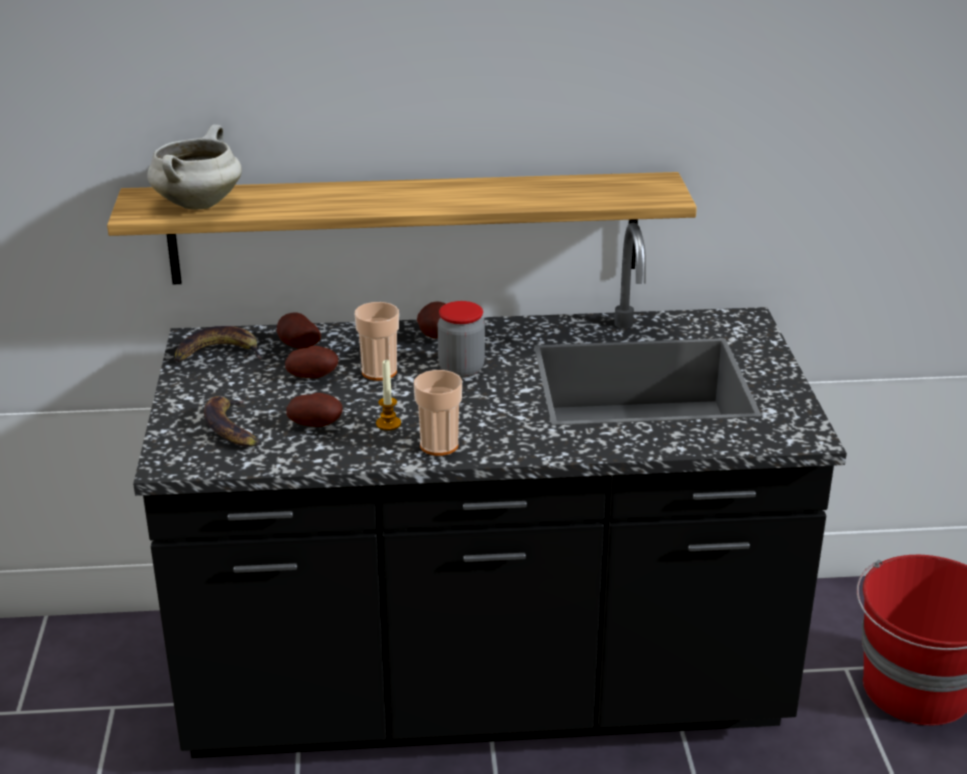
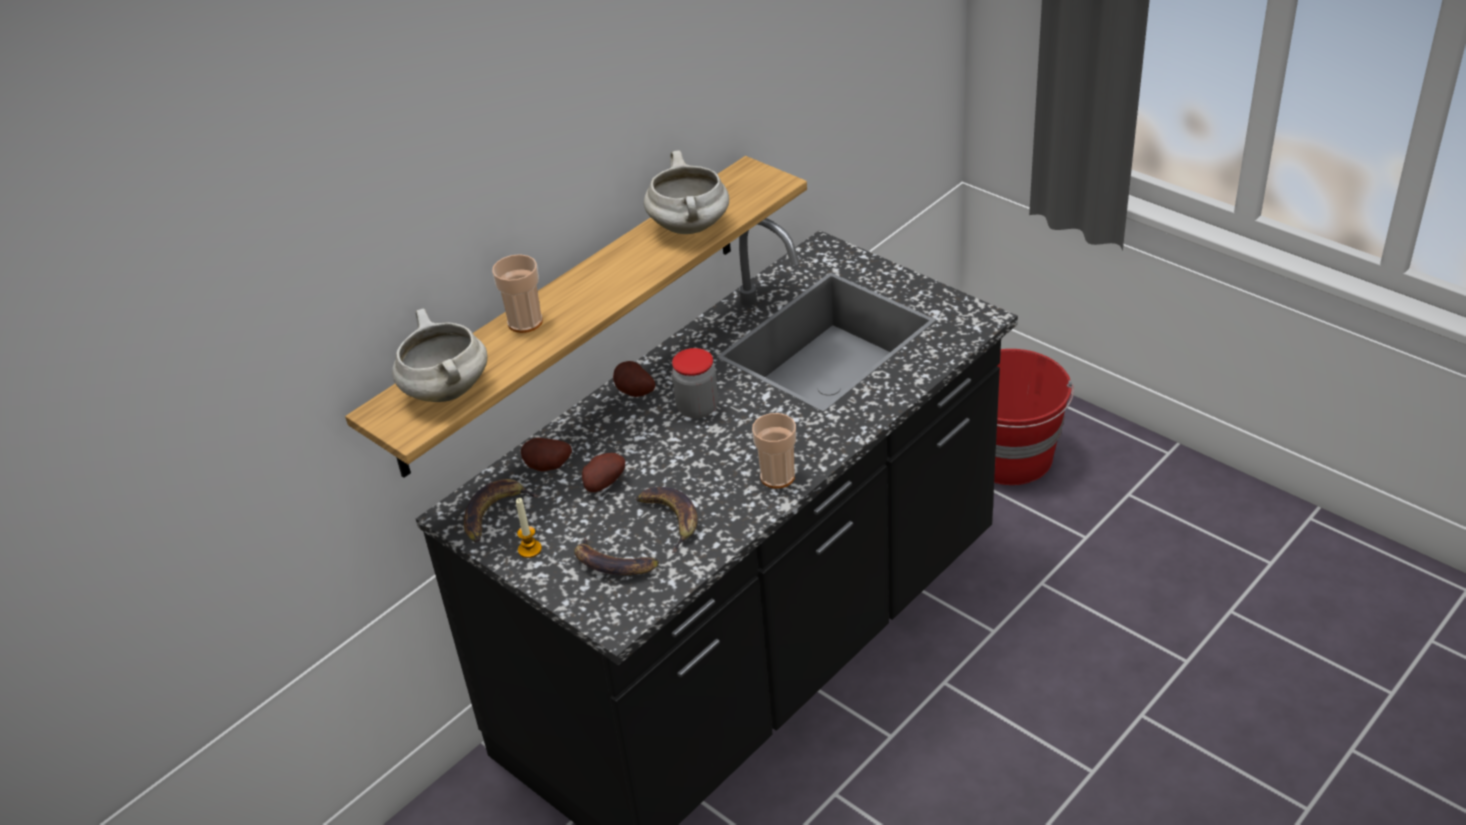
camera: 40 degrees left, 10 degrees up
(317, 425) = (670, 519): potato -> banana
(379, 372) = (643, 448): cup -> cup (525, 322)
(388, 424) = (718, 484): candle -> candle (530, 549)
(545, 194) = (690, 227): none -> white cooking pot

